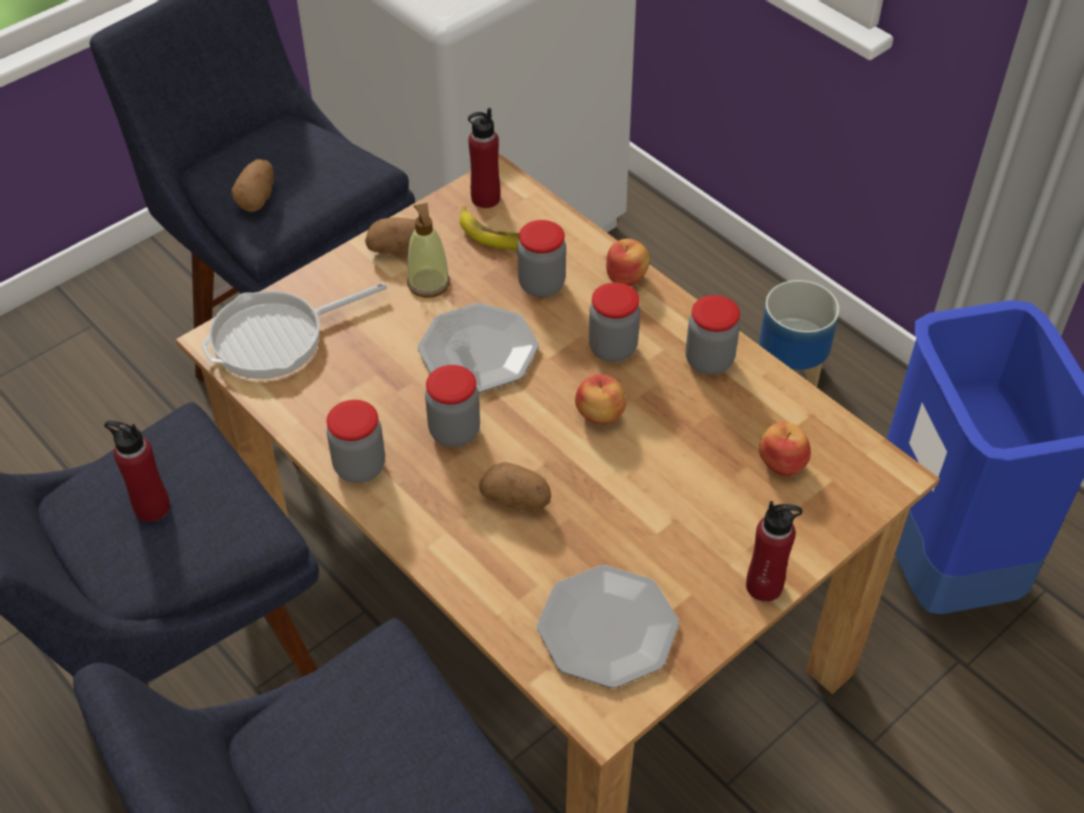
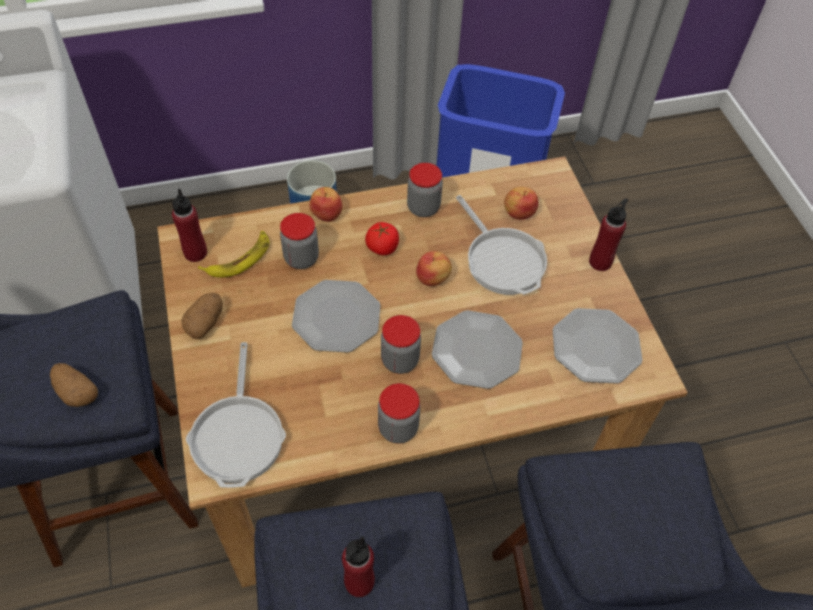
camera: 65 degrees left, 5 degrees up
(428, 284) = (254, 319): soap dispenser -> none
(517, 500) = (476, 350): potato -> plate
(612, 348) = (382, 247): jar -> tomato
(683, 474) = (502, 260): none -> frying pan

